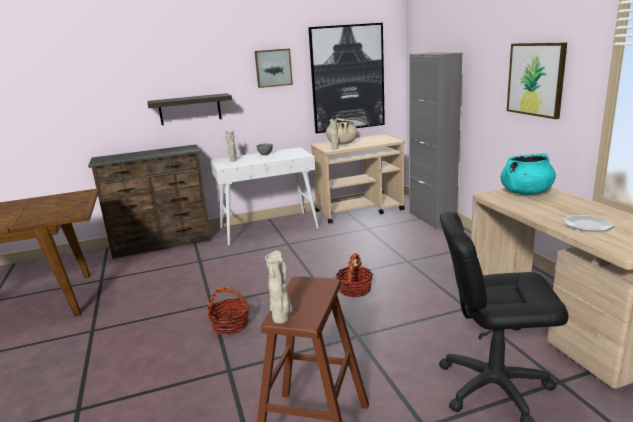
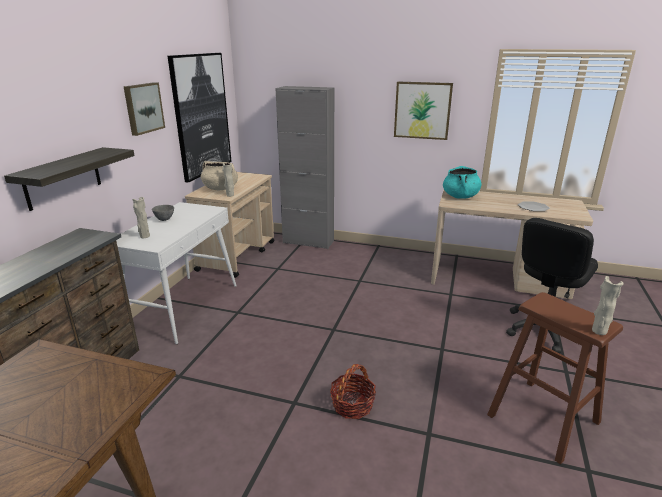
camera: 55 degrees left, 5 degrees up
(354, 290) = (372, 319): basket -> none

